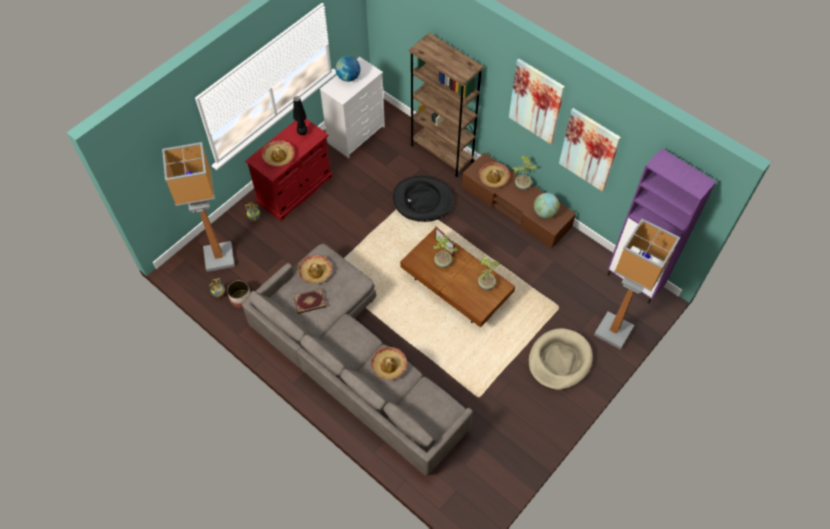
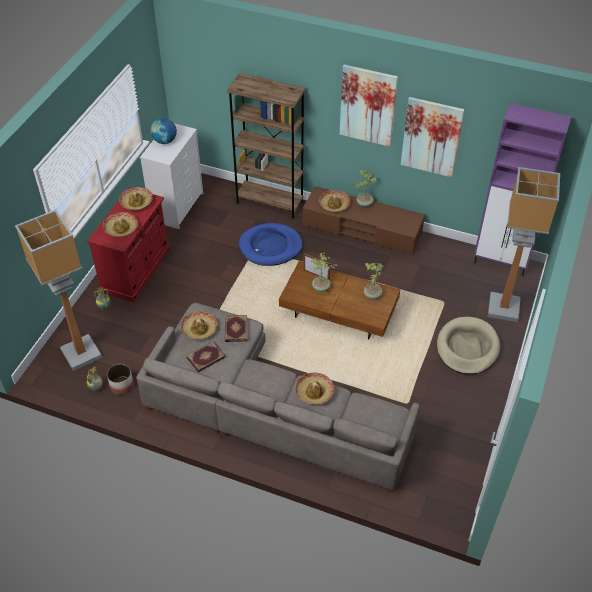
camera: 20 degrees left, 10 degrees down
(302, 133) = (136, 202): black table lamp -> hat
(346, 282) = (235, 329): none -> book
(423, 200) = (270, 247): black dog bed -> blue dog bed
(544, 212) = (396, 221): globe -> none

